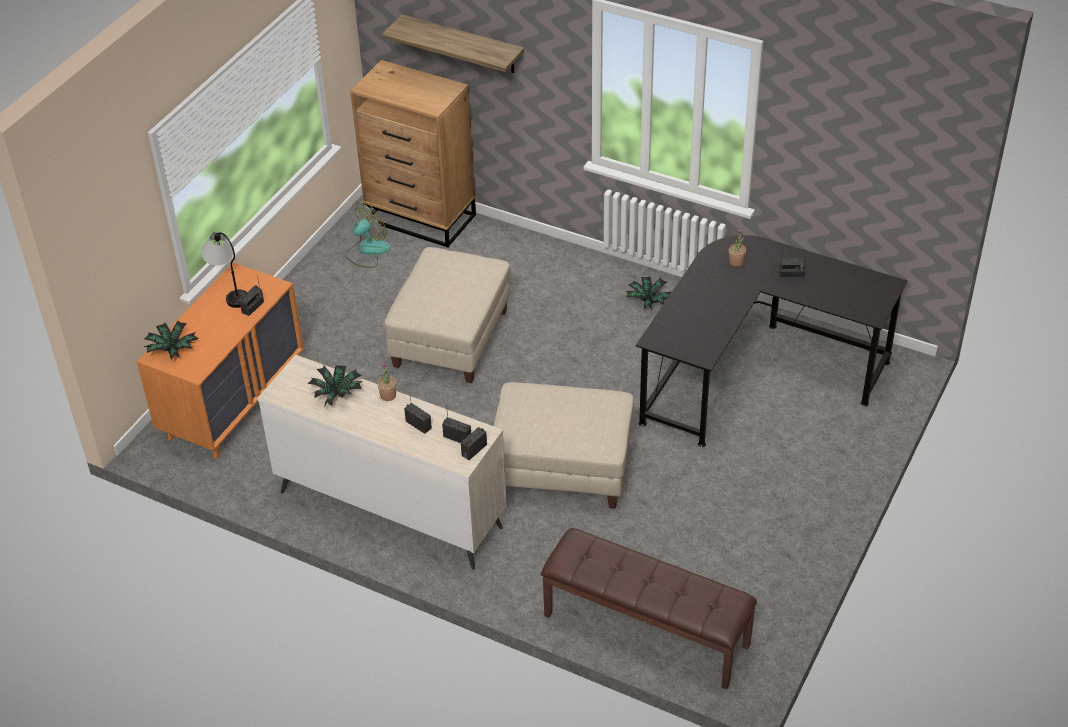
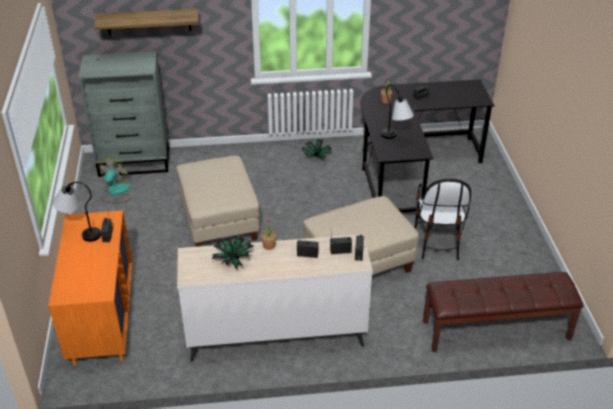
camera: 35 degrees left, 5 degrees down
(172, 350) = (71, 286): potted plant -> none
(421, 218) = (135, 162): brown dresser -> grey dresser
(687, 488) = (437, 242): none -> chair
(689, 323) = (395, 139): none -> table lamp

